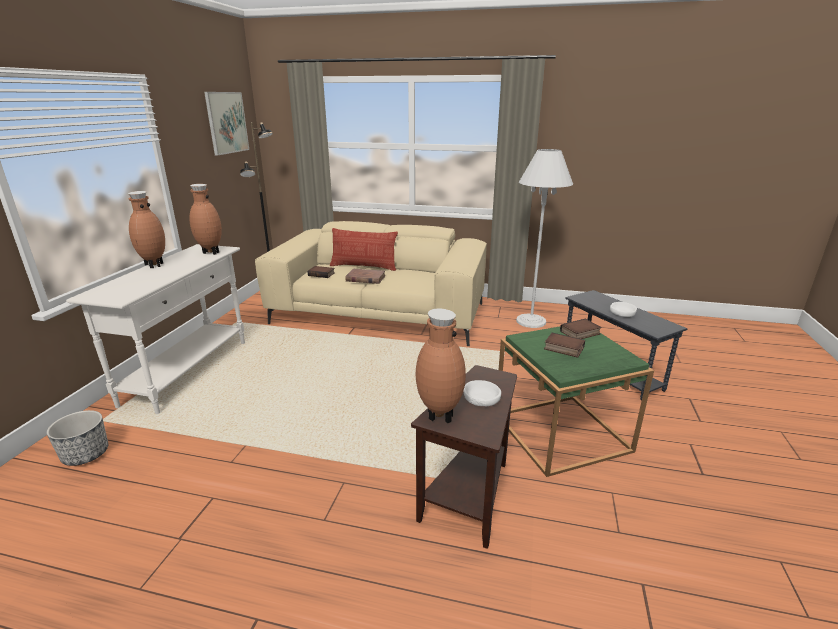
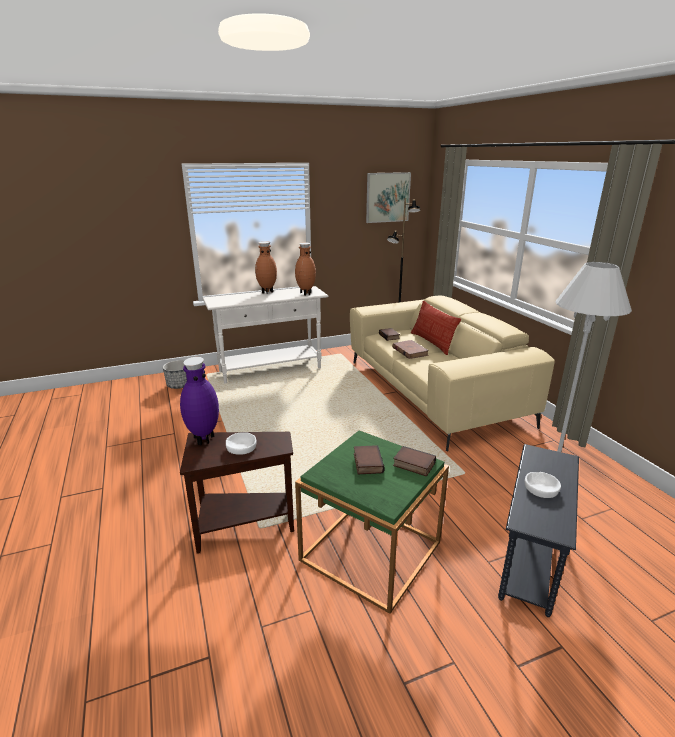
camera: 55 degrees right, 0 degrees up
(438, 416) = (203, 439): brown vase -> purple vase

